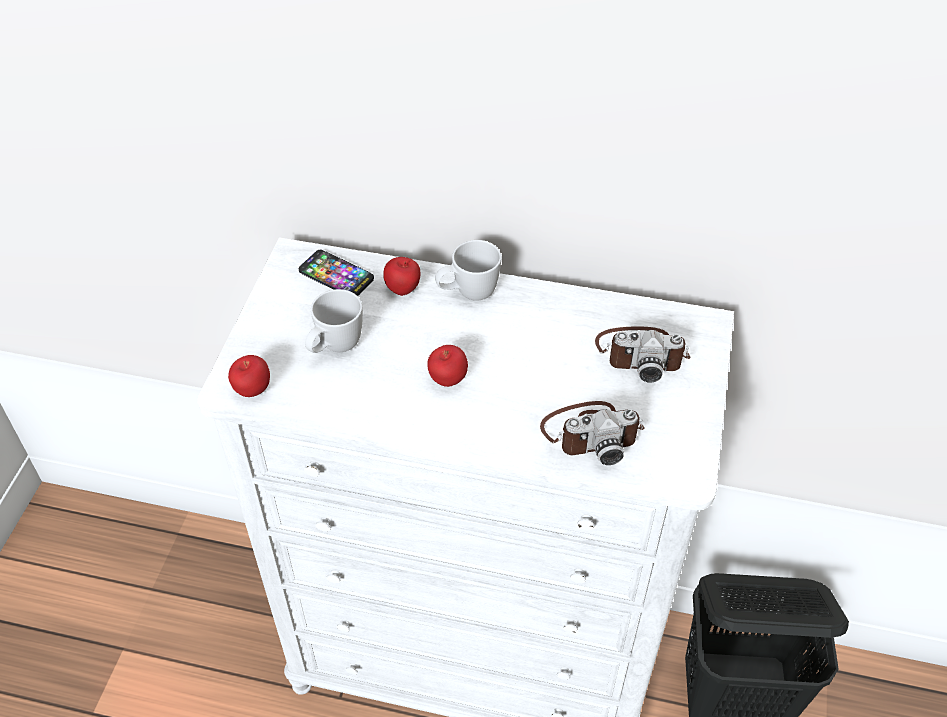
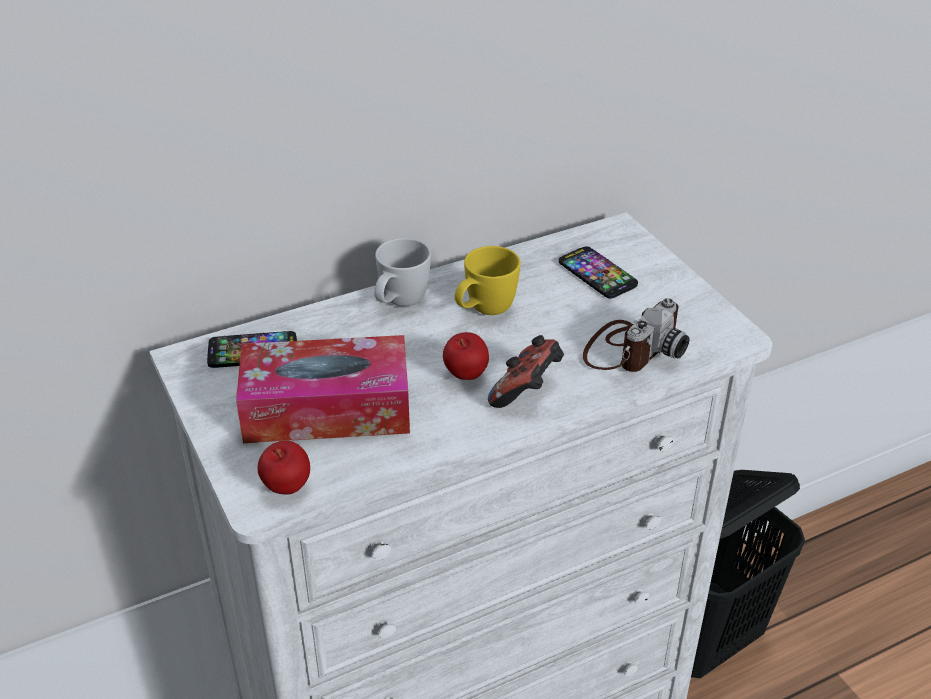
camera: 40 degrees left, 10 degrees down
(335, 348) = (327, 409): white mug -> tissue box
(403, 290) = (335, 330): apple -> none
(475, 419) = (527, 391): none -> game controller
(519, 335) = (484, 311): none -> yellow mug
(641, 353) = (597, 274): camera -> phone

